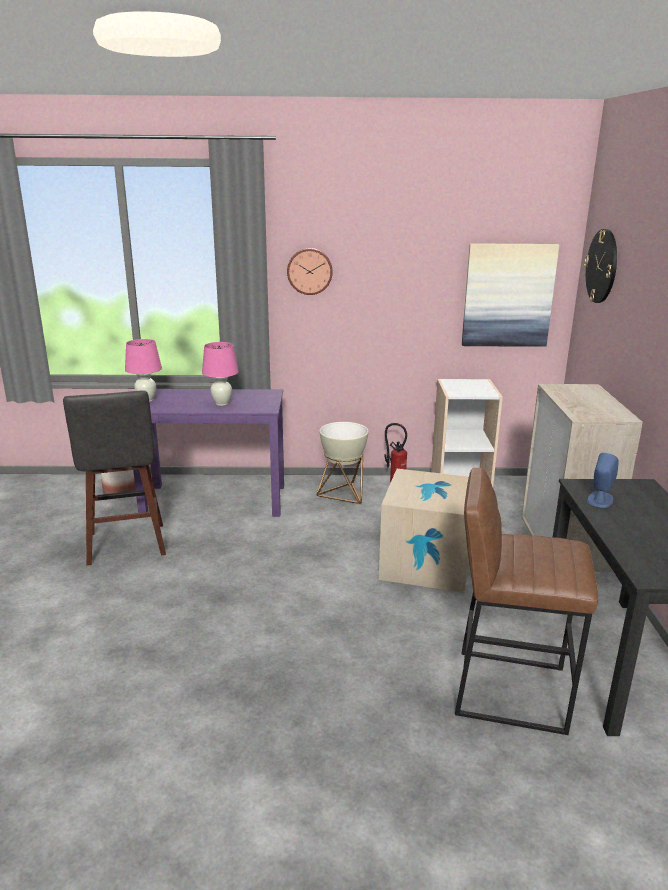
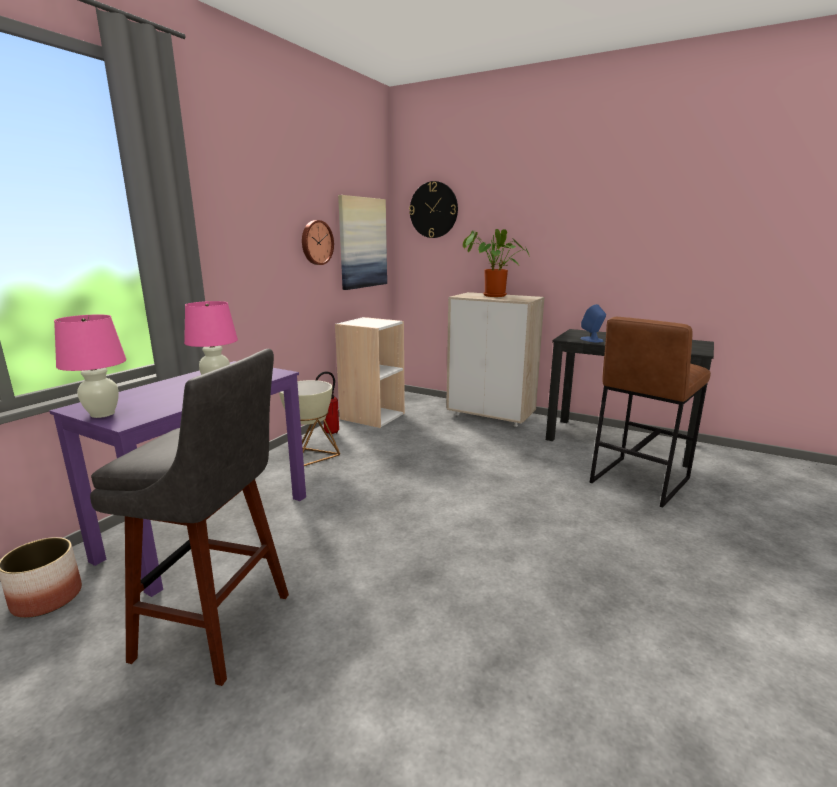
camera: 60 degrees left, 5 degrees down
(309, 271) = (223, 218): wall clock -> wall clock (316, 242)
(426, 563) = (464, 458): cardboard box -> none
(587, 398) = (492, 296): none -> potted plant

